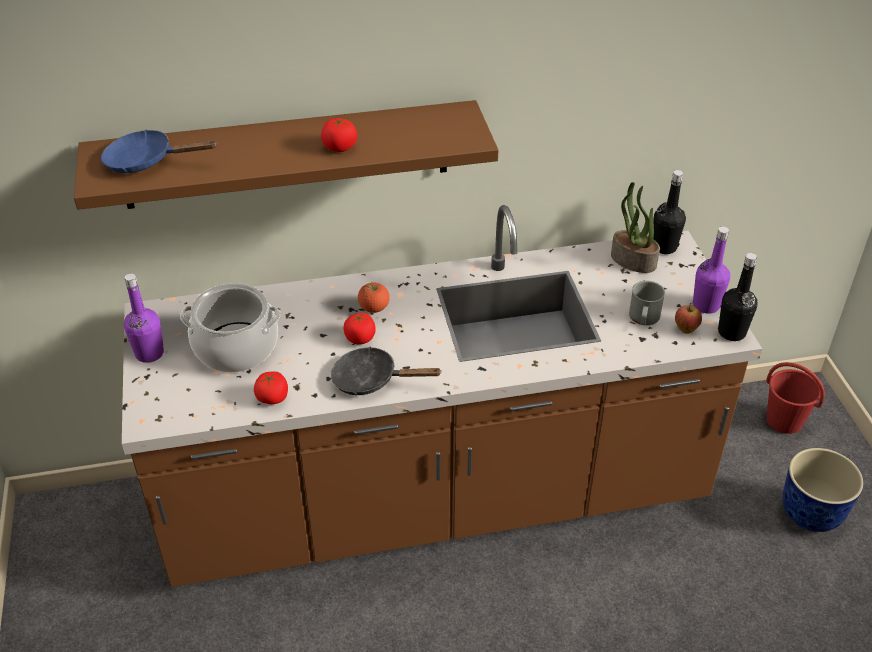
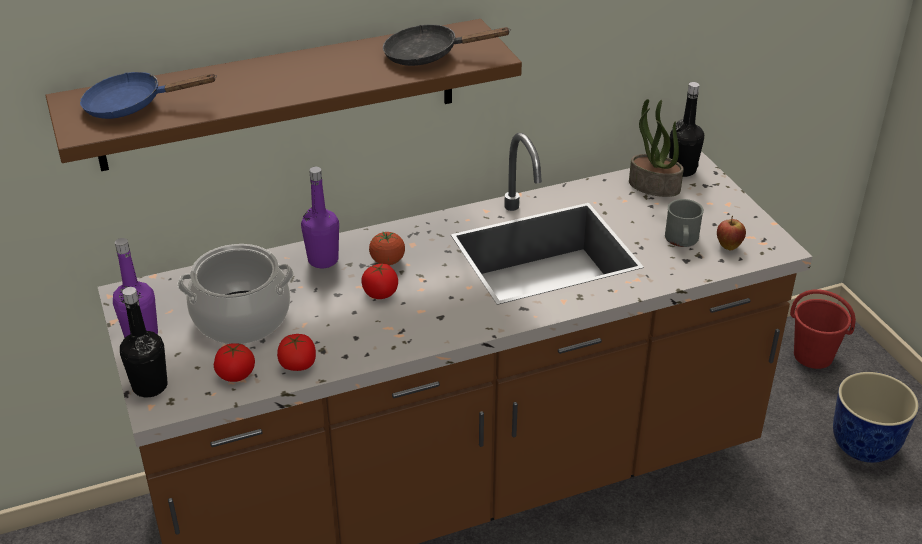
camera: 10 degrees left, 5 degrees down
(339, 147) = (348, 74): tomato -> tomato (236, 374)
(371, 380) = (405, 333): black frying pan -> black frying pan (429, 55)
(706, 305) = (742, 221): purple bottle -> purple bottle (323, 260)
(731, 332) = (776, 244): black bottle -> black bottle (150, 386)

